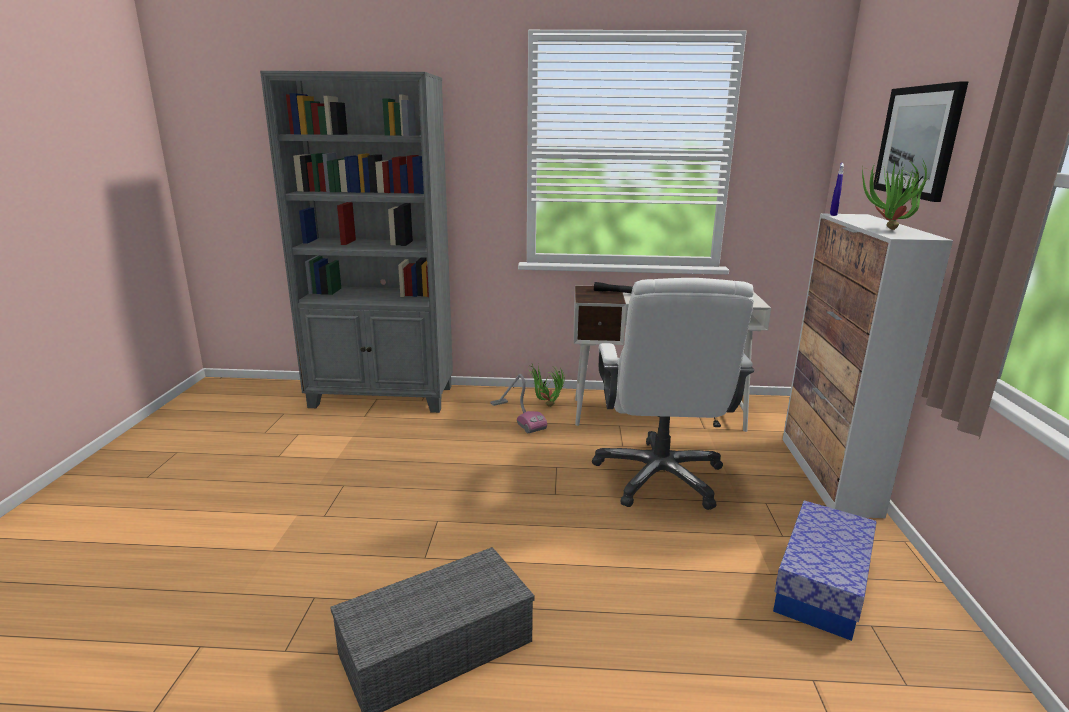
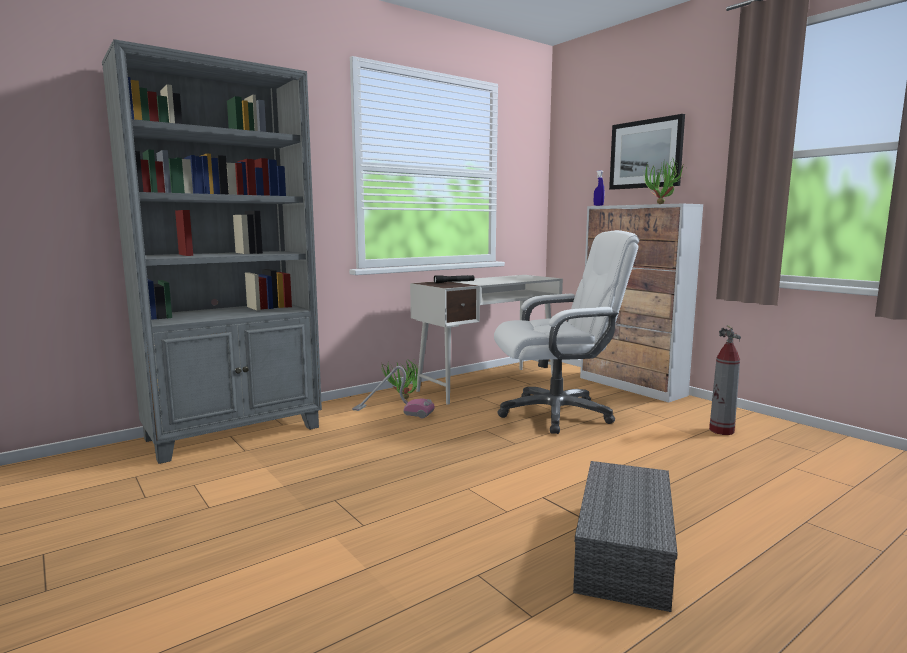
camera: 40 degrees left, 10 degrees down
(660, 477) = (556, 414): white office chair -> white office chair turned 60 degrees counterclockwise
(821, 585) = (721, 431): storage box -> fire extinguisher

